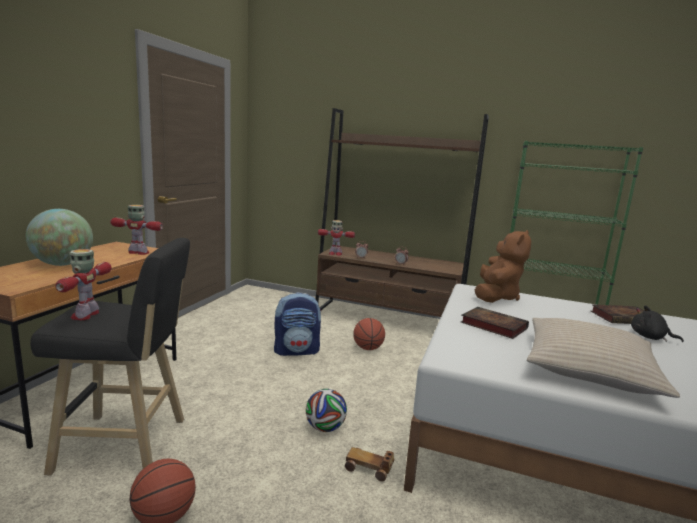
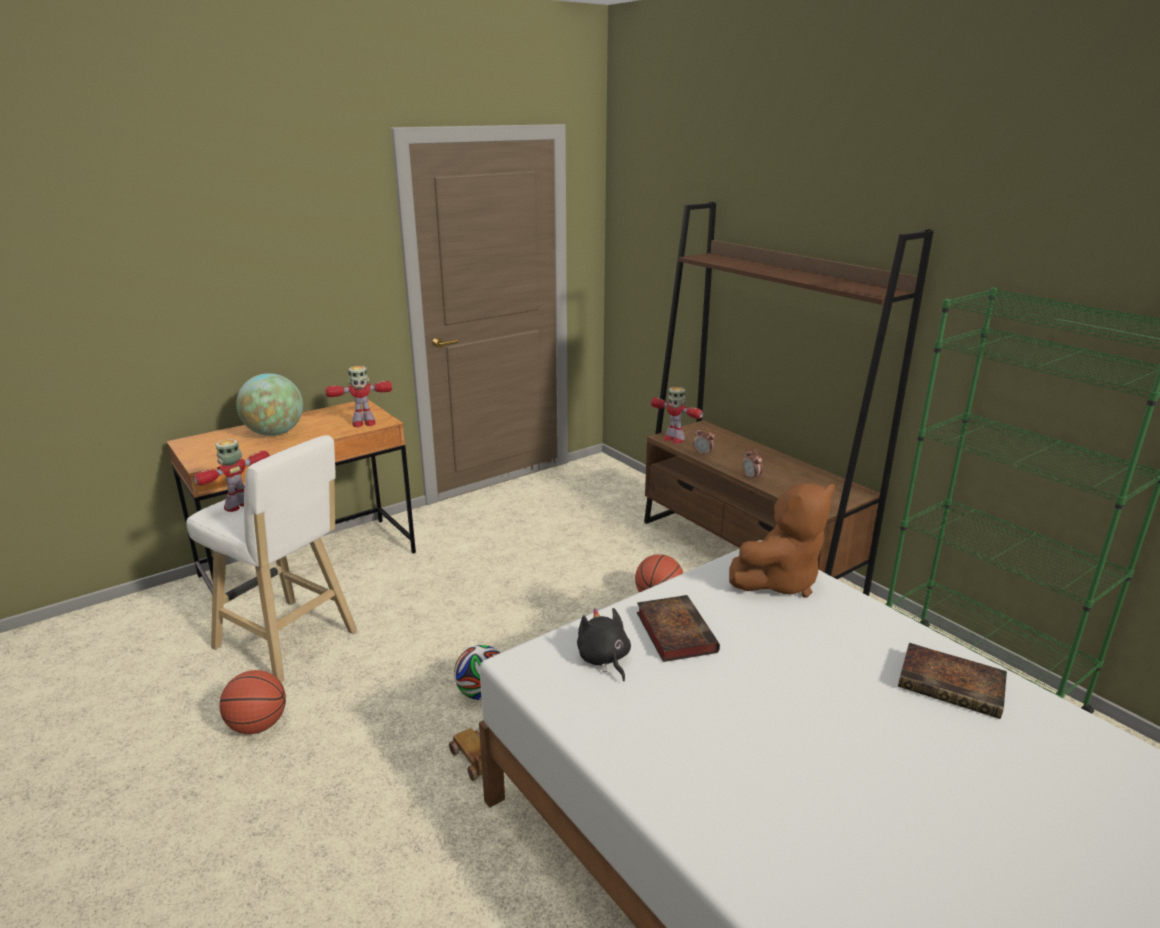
camera: 35 degrees right, 10 degrees up
(127, 446) = (290, 642): black stool -> white stool
(139, 253) = (363, 423): toy robot -> toy robot turned 120 degrees clockwise
(297, 351) = (559, 577): backpack -> none
(589, 368) = (692, 744): beige pillow -> none
(650, 337) = (923, 735): black plush toy -> black plush toy (604, 659)

